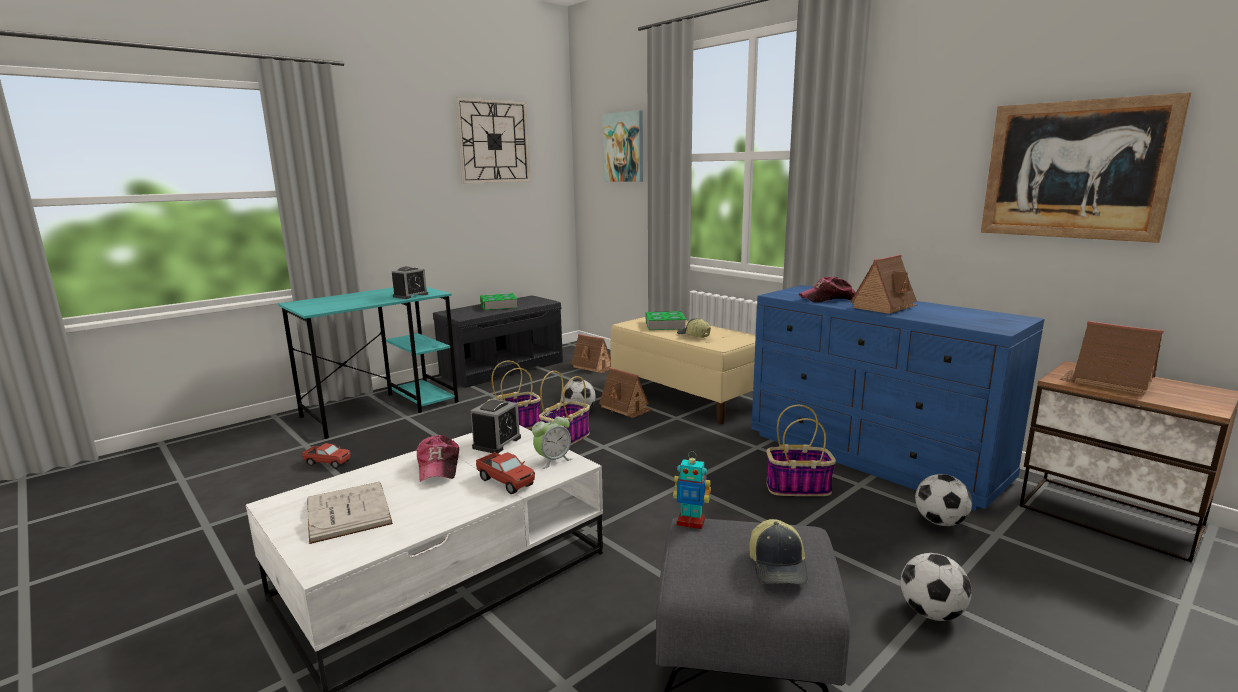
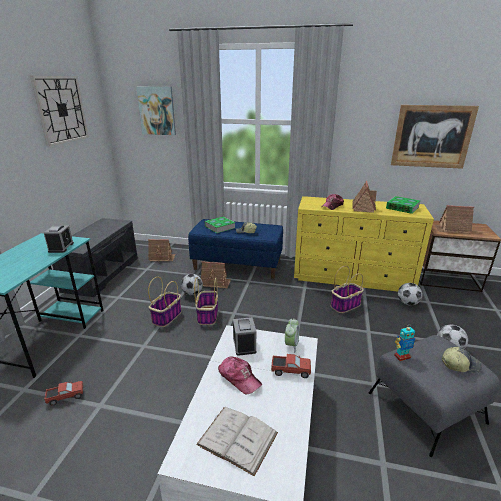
camera: 35 degrees left, 10 degrees up
(498, 305) = (93, 232): book -> book (402, 207)
(686, 396) = (237, 265): beige bench -> blue bench
(778, 566) = (459, 364): cap -> cap turned 60 degrees counterclockwise
(874, 456) = (353, 277): blue dresser -> yellow dresser

